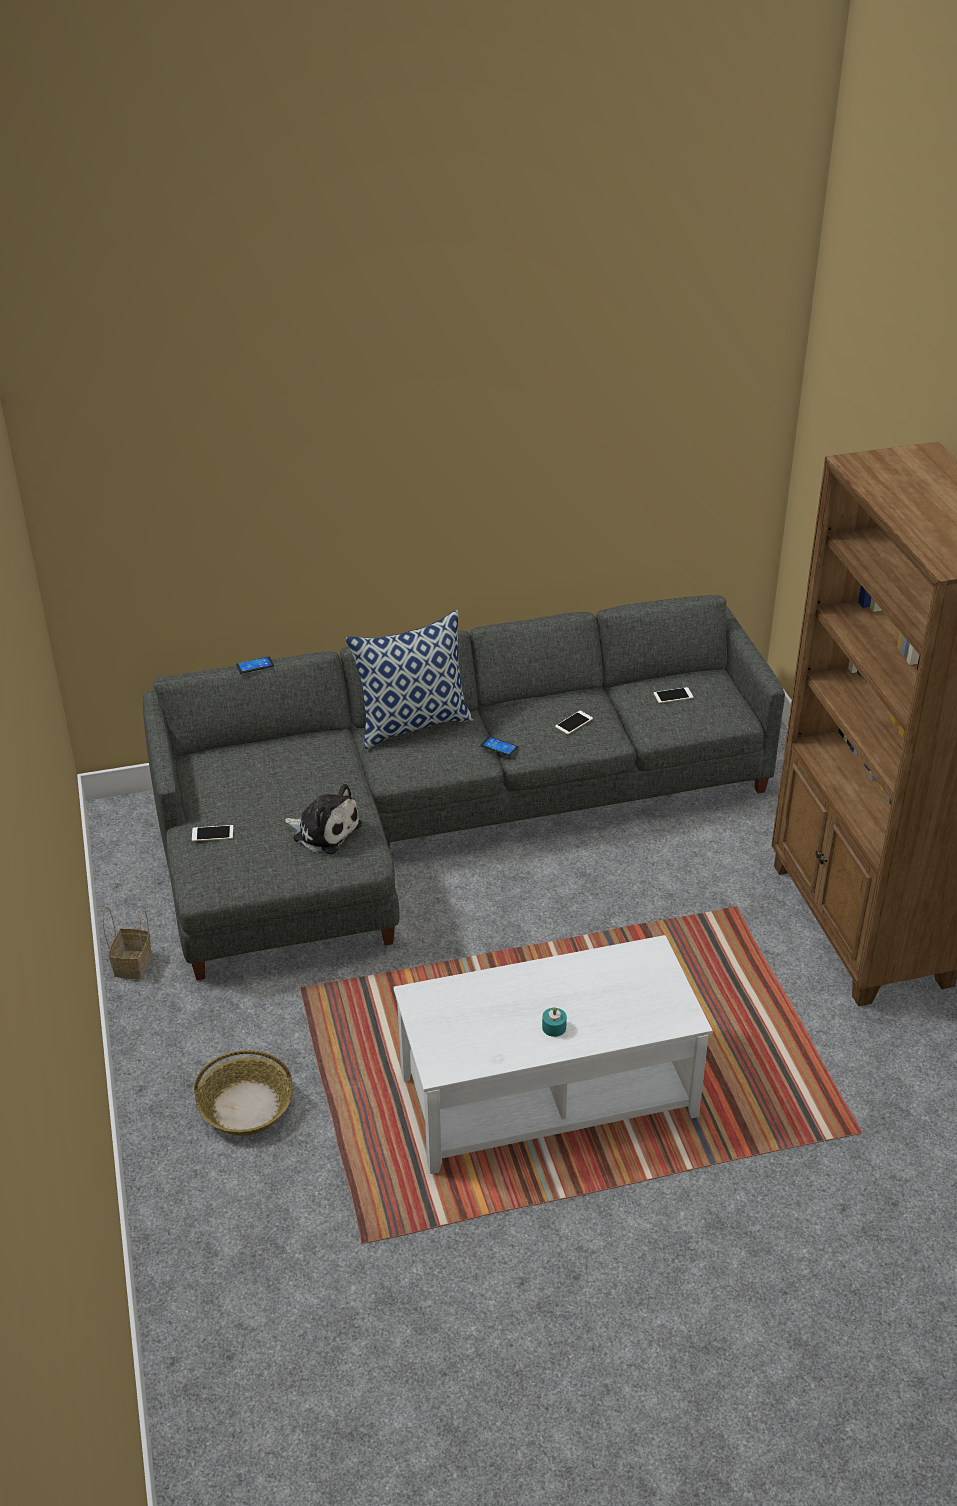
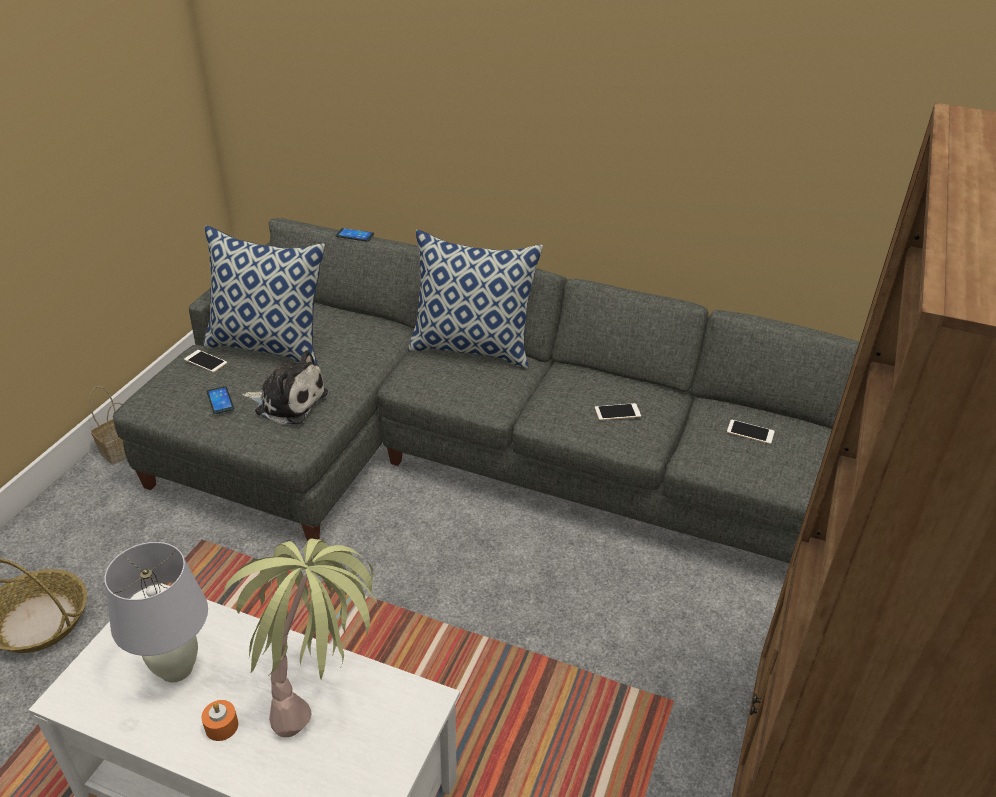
camera: 35 degrees right, 0 degrees up
(249, 797) = (269, 346): none -> pillow
(324, 831) = (288, 402): plush toy -> plush toy turned 45 degrees counterclockwise
(486, 1018) = (176, 668): none -> white table lamp
(499, 747) = (524, 402): phone -> phone (220, 400)
(554, 1027) = (221, 726): turquoise candle -> orange candle
(586, 979) = (319, 689): none -> potted plant

